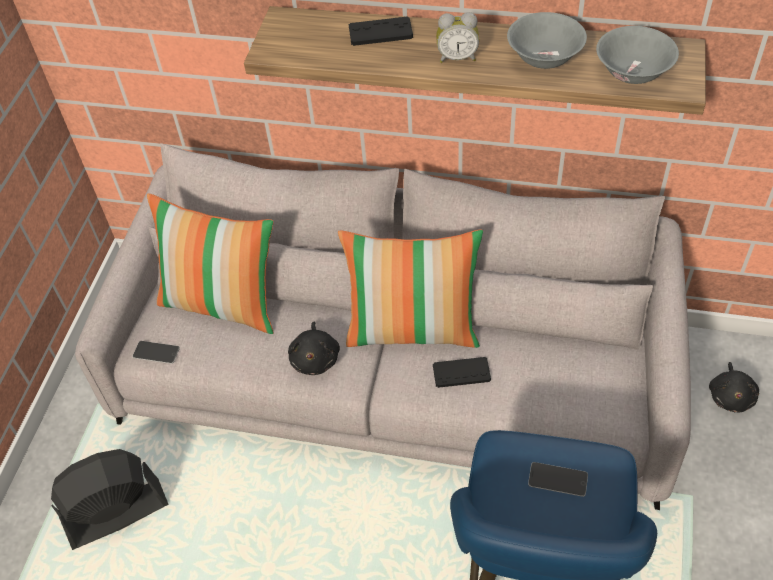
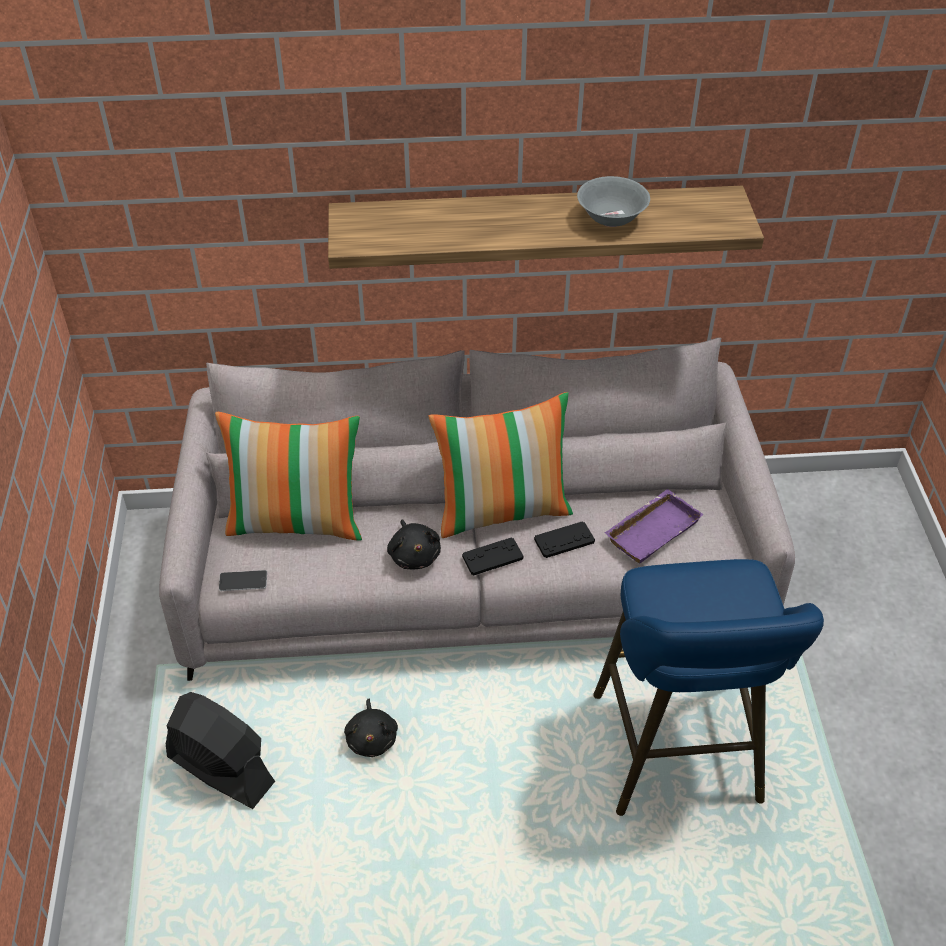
camera: 20 degrees left, 5 degrees down
(116, 514) = (221, 770): black fan -> black fan turned 75 degrees clockwise
(380, 32) = (450, 214): black game controller -> black game controller (492, 557)
(457, 57) = (532, 227): alarm clock -> none
(552, 379) = (651, 529): none -> purple tray
(558, 479) = (709, 594): phone -> none
(633, 74) = (694, 221): grey bowl -> none
(731, 396) = (798, 531): black plush toy -> black plush toy (372, 738)

